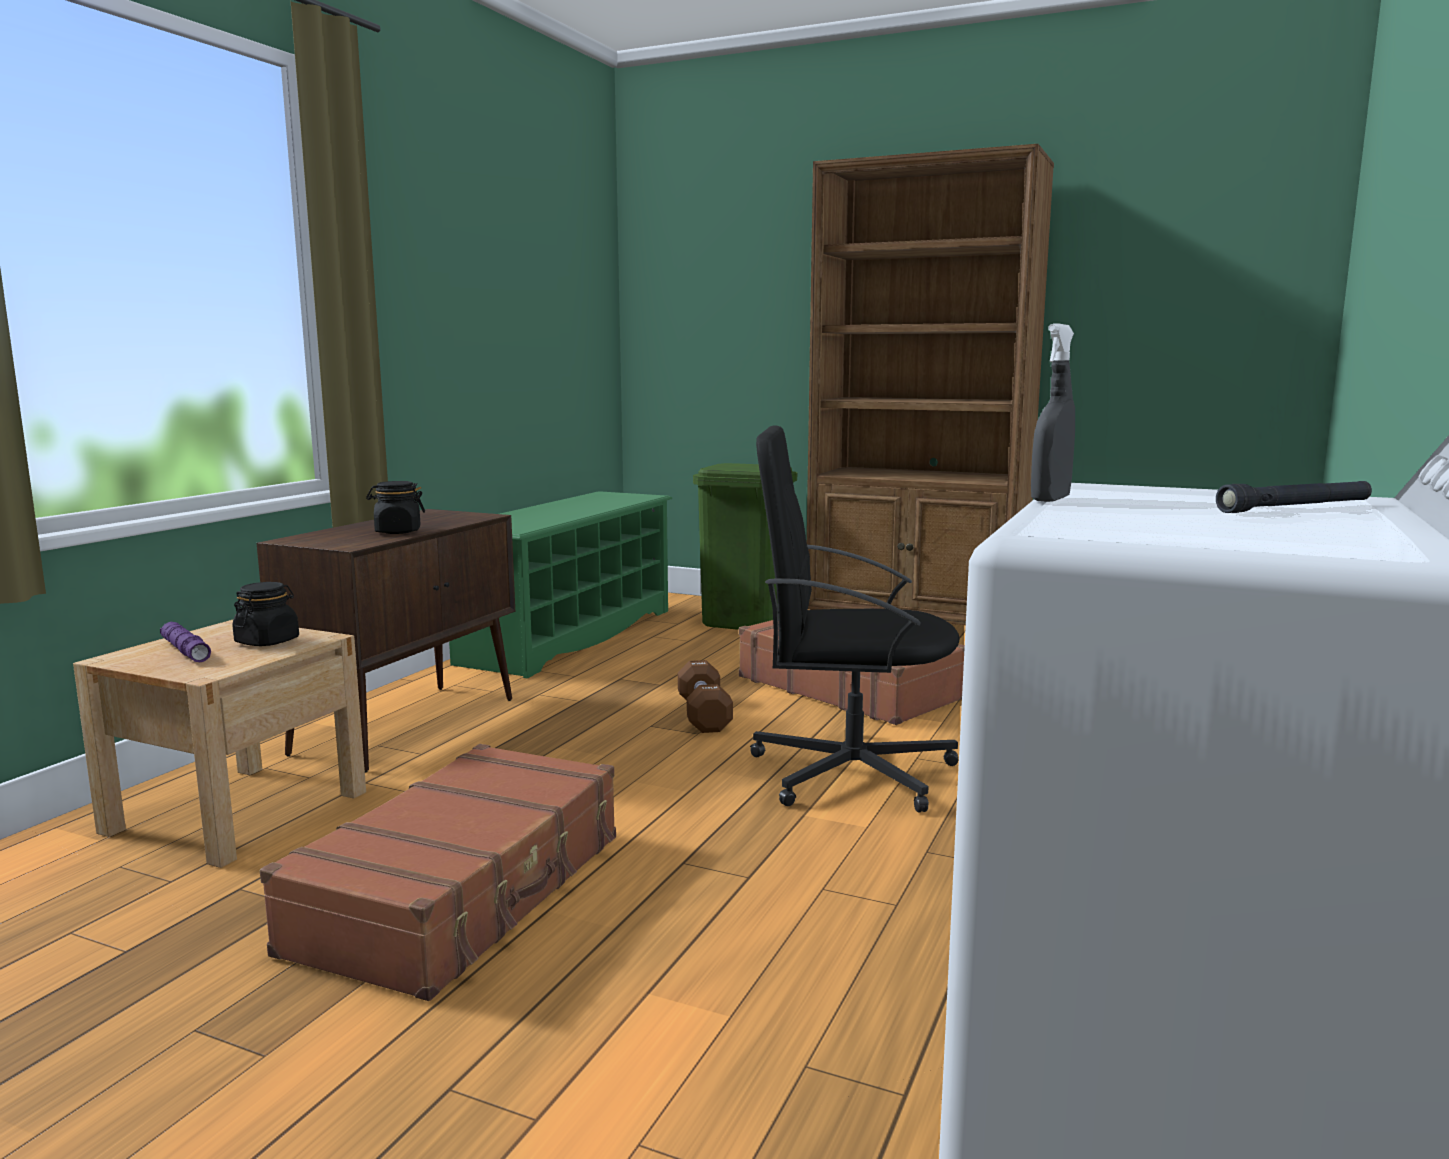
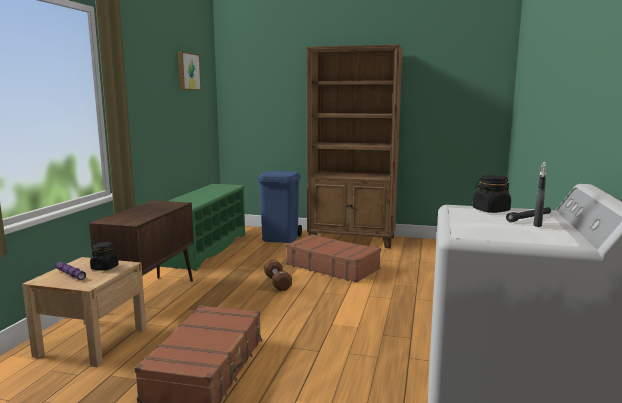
camera: 10 degrees left, 0 degrees up
(397, 531) = (148, 214): black jar -> black jar (490, 210)
(543, 229) = (188, 71): none -> picture
(746, 622) = (281, 238): green trash can -> blue trash can
(848, 771) = (343, 304): black office chair -> none
(1050, 499) = (450, 216): grey spray bottle -> grey spray bottle (537, 225)

